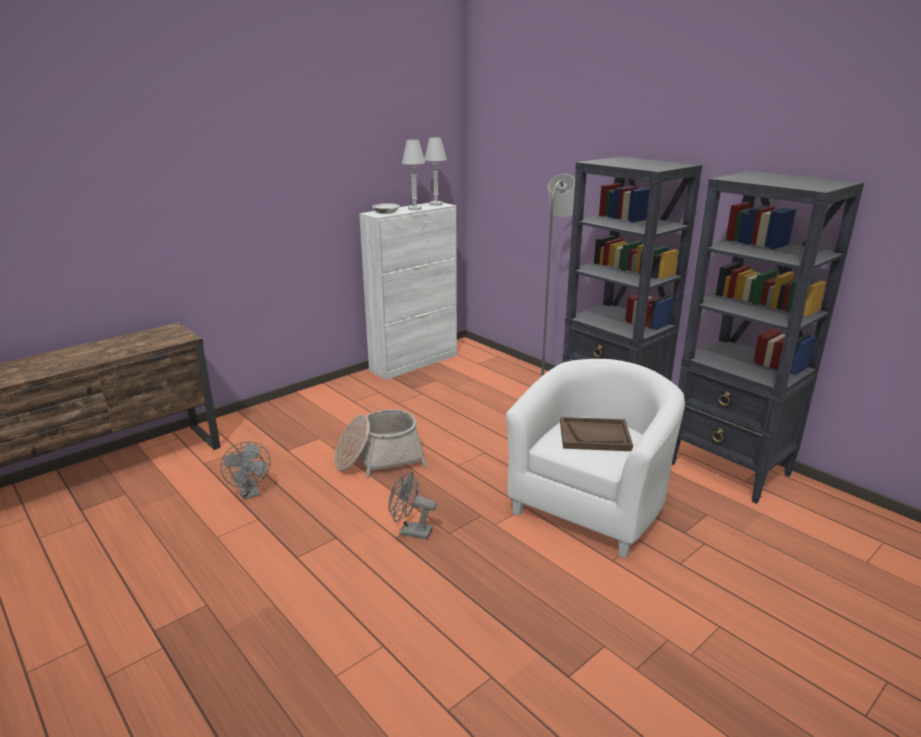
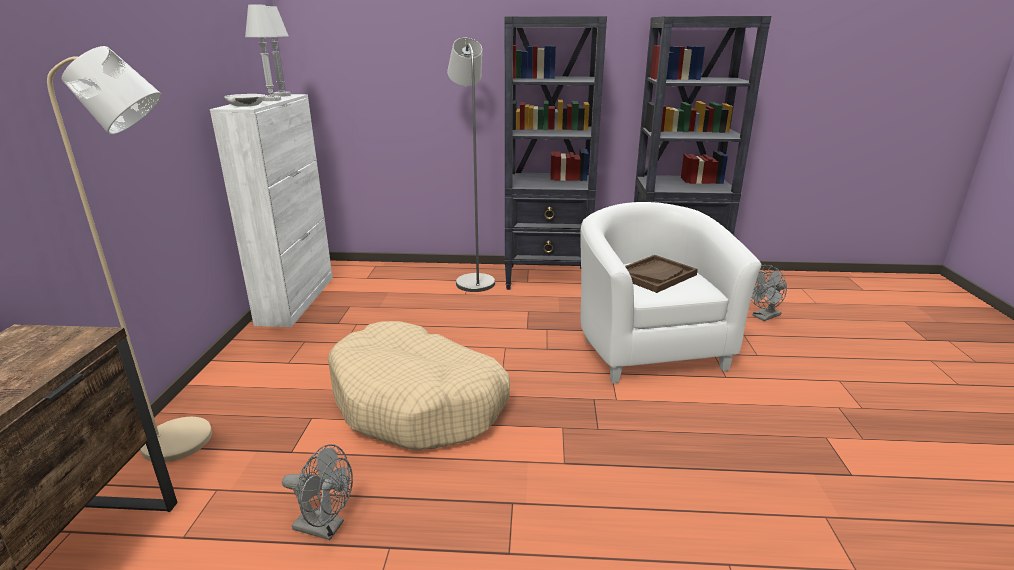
camera: 45 degrees left, 0 degrees up
(260, 421) = (190, 440): none -> beige floor lamp
(379, 458) = (418, 402): basket -> beige dog bed
(410, 531) = (567, 449): grey fan -> grey fan (763, 317)

